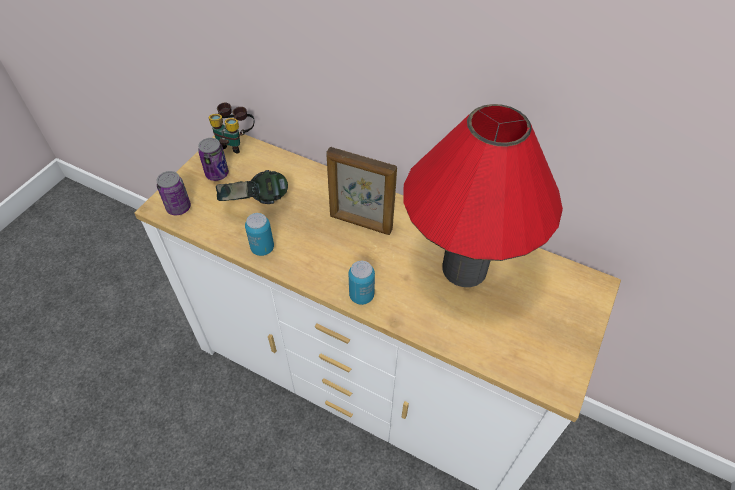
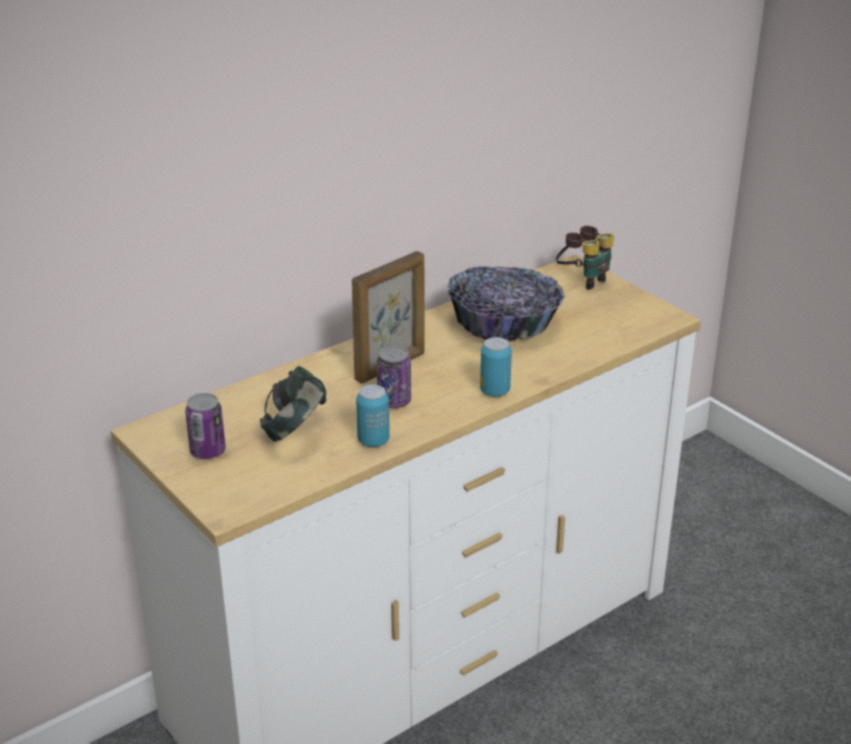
camera: 65 degrees left, 20 degrees down
(179, 207) = (243, 493): can -> can (394, 401)
(236, 142) = (159, 425): binoculars -> binoculars (584, 280)
(464, 268) = (504, 324): red table lamp -> bowl

